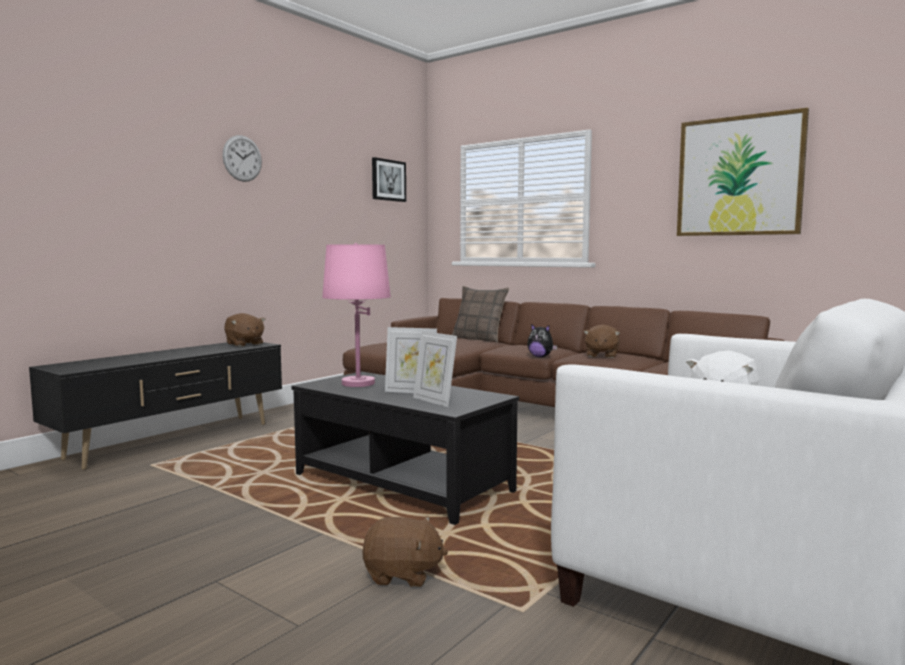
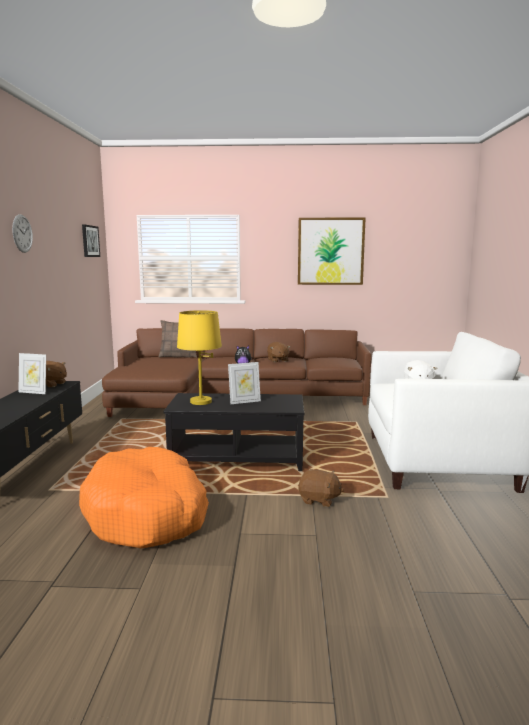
camera: 35 degrees left, 5 degrees up
(178, 518) = (147, 513): none -> orange dog bed
(357, 383) = (200, 402): pink table lamp -> yellow table lamp
(402, 575) = (319, 500): brown plush toy -> brown plush toy turned 45 degrees clockwise
(434, 401) = (272, 405): picture frame -> picture frame (34, 392)

